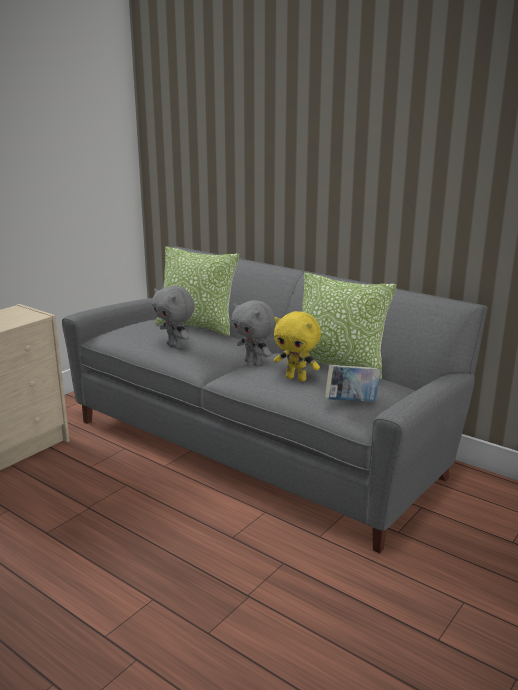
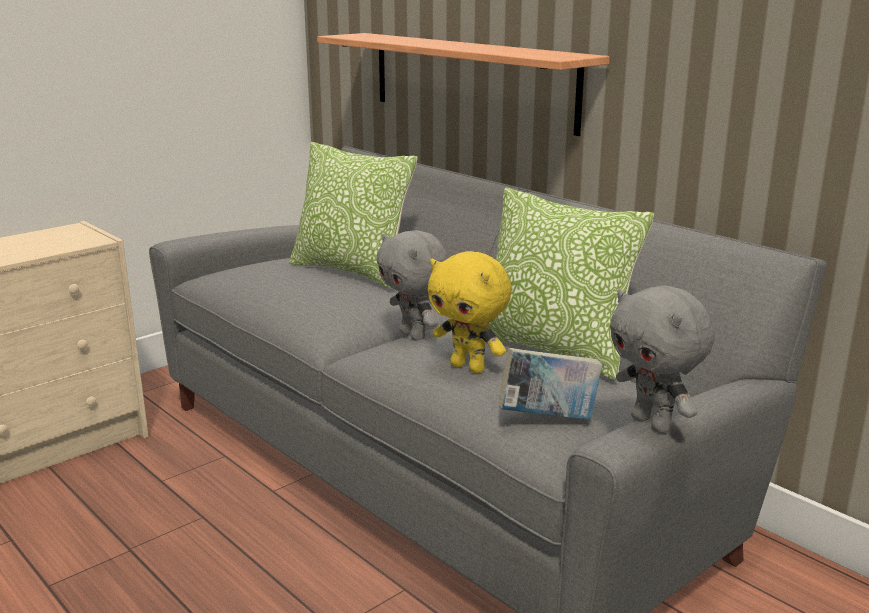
camera: 10 degrees right, 0 degrees up
(175, 346) = (300, 299): grey plush toy -> grey plush toy (653, 424)
(262, 204) = (470, 80): none -> shelf

